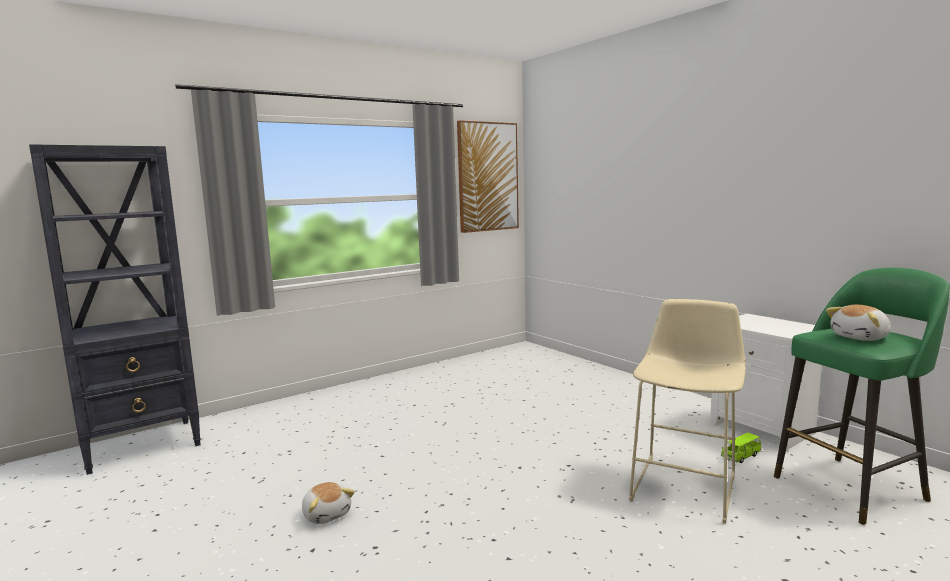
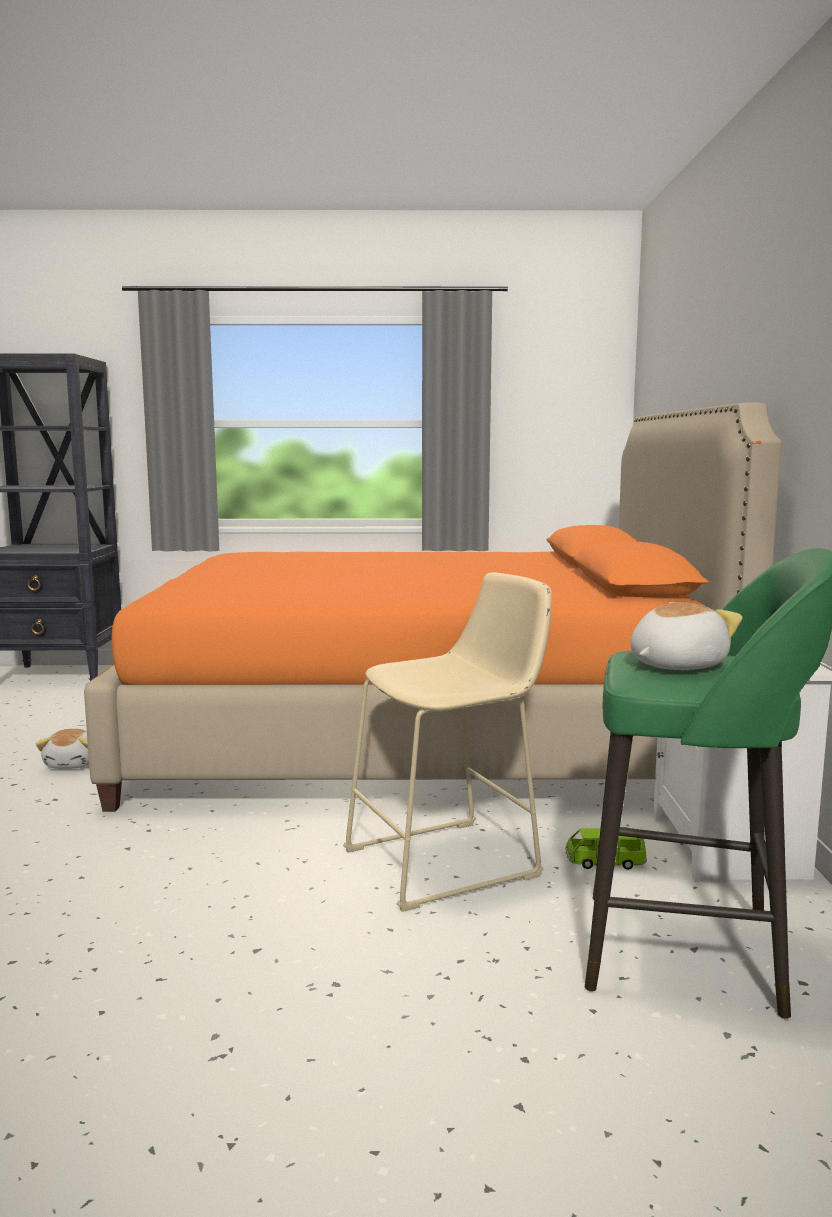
camera: 35 degrees right, 0 degrees up
(488, 177) = (560, 397): picture -> none
(516, 414) = (422, 736): none -> orange bed
(861, 337) = (675, 665): plush toy -> plush toy turned 135 degrees clockwise

